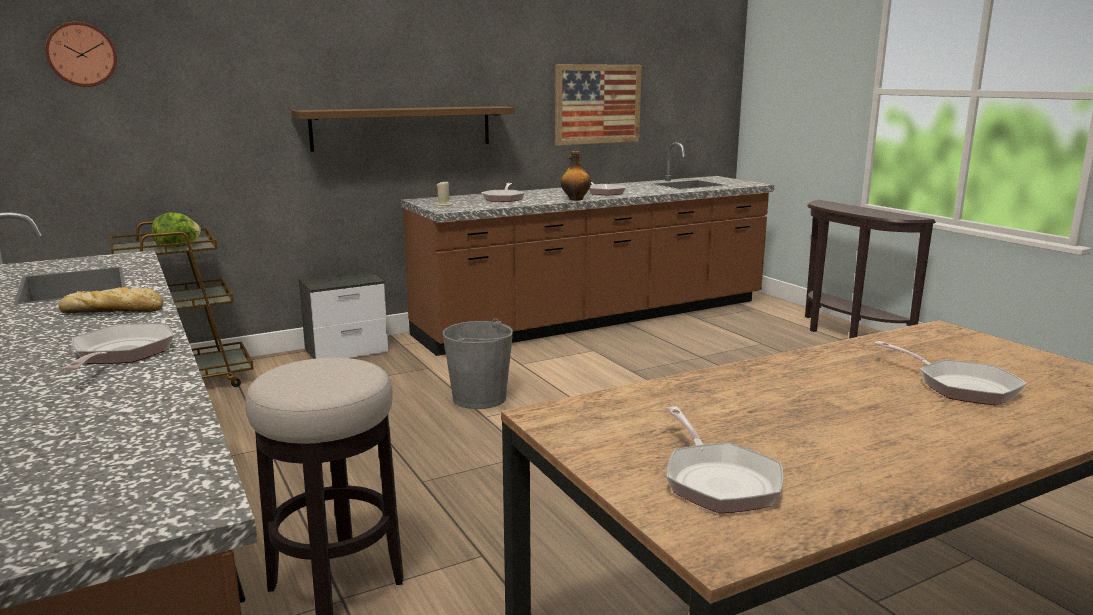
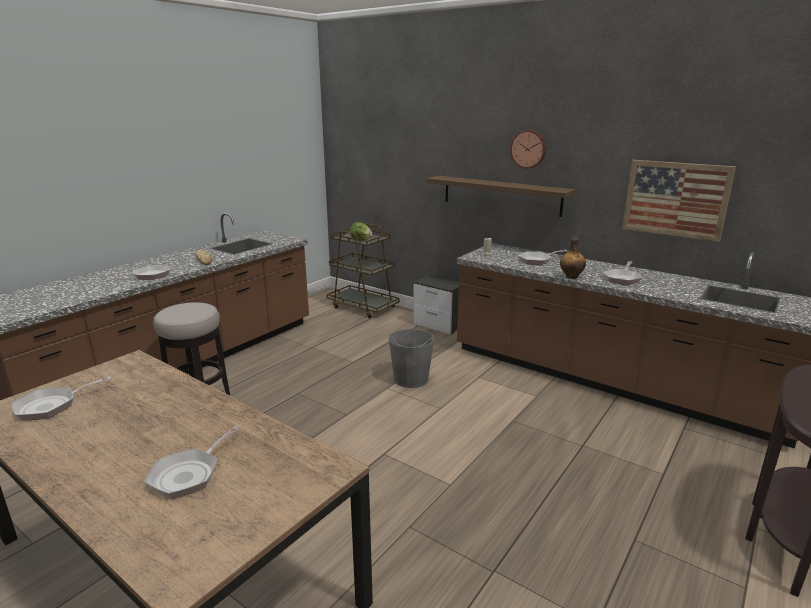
camera: 65 degrees right, 5 degrees up
(81, 54) = (357, 138): wall clock -> wall clock (528, 149)

